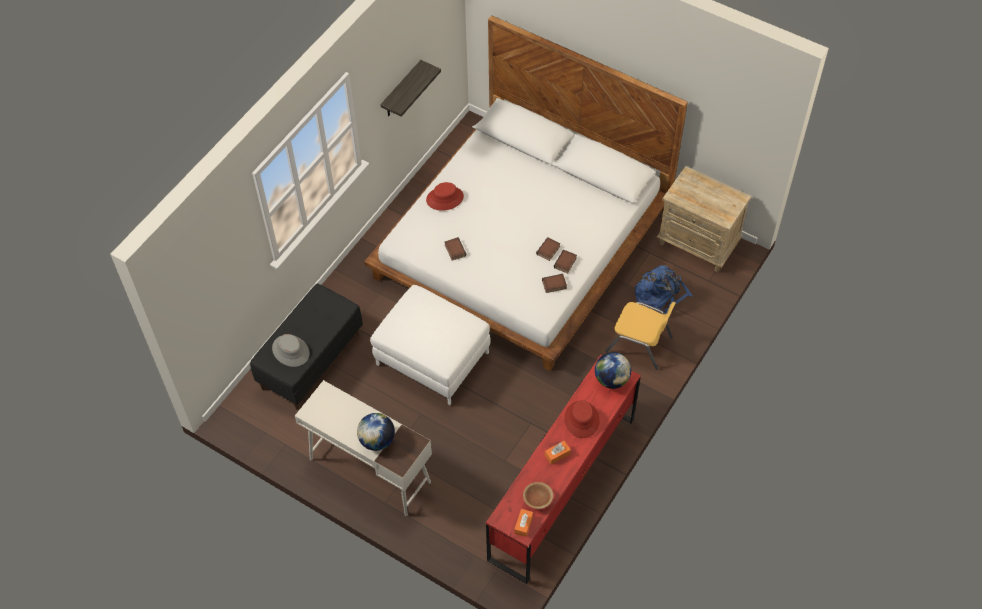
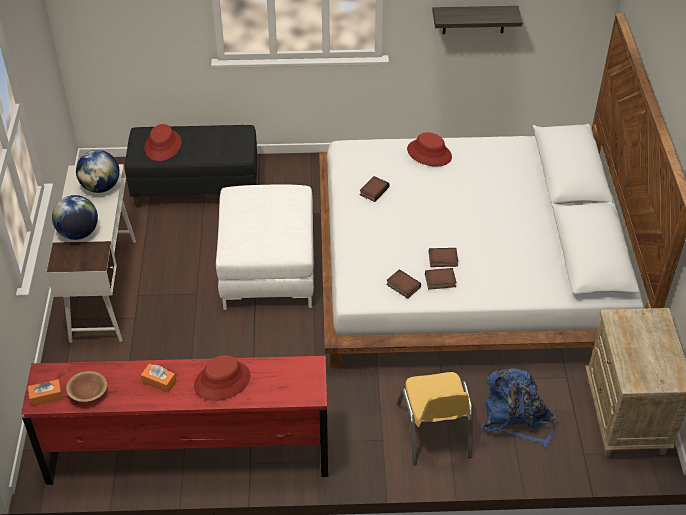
camera: 55 degrees right, 10 degrees down
(291, 351) = (163, 146): grey hat -> red hat
(611, 379) = (298, 381): globe -> globe (101, 187)

